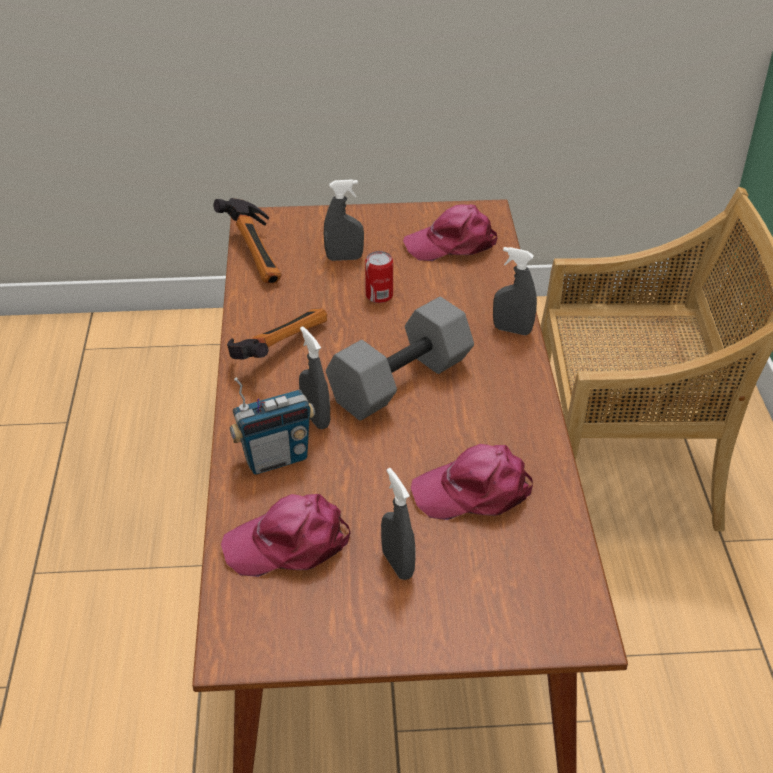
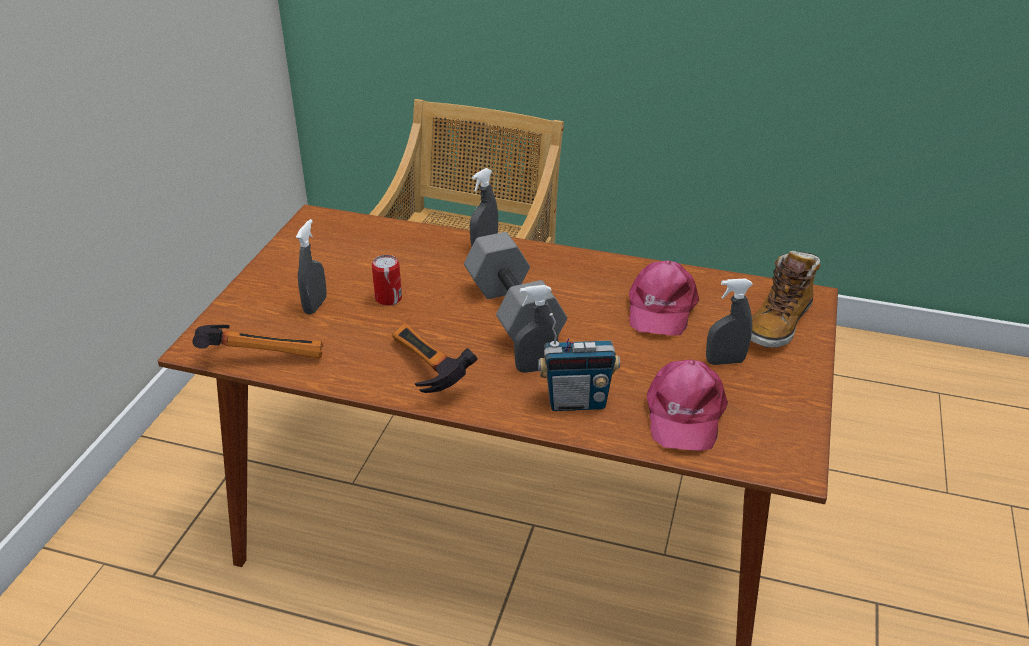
camera: 70 degrees left, 5 degrees down
(275, 458) = (576, 401): radio -> radio turned 90 degrees clockwise
(452, 243) = (345, 244): pink cap -> none
(501, 606) = (778, 324): none -> boot

